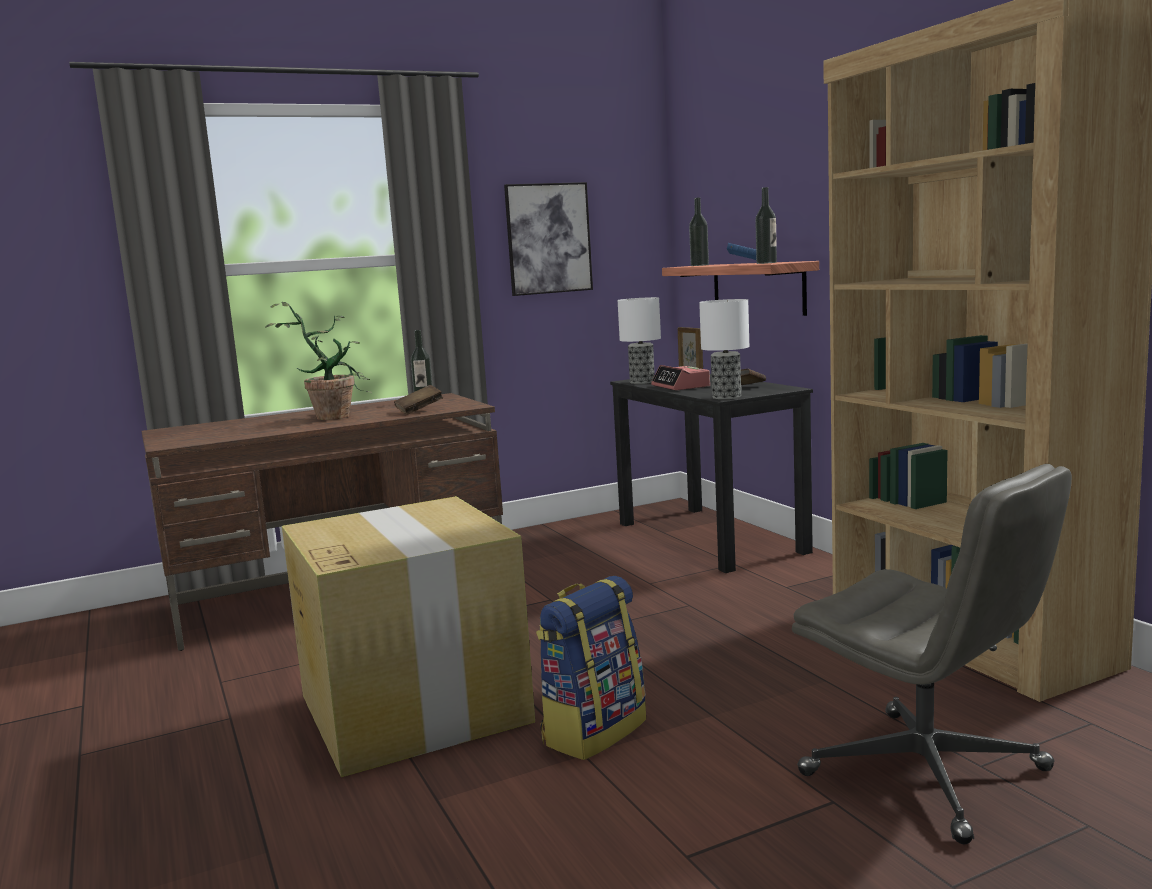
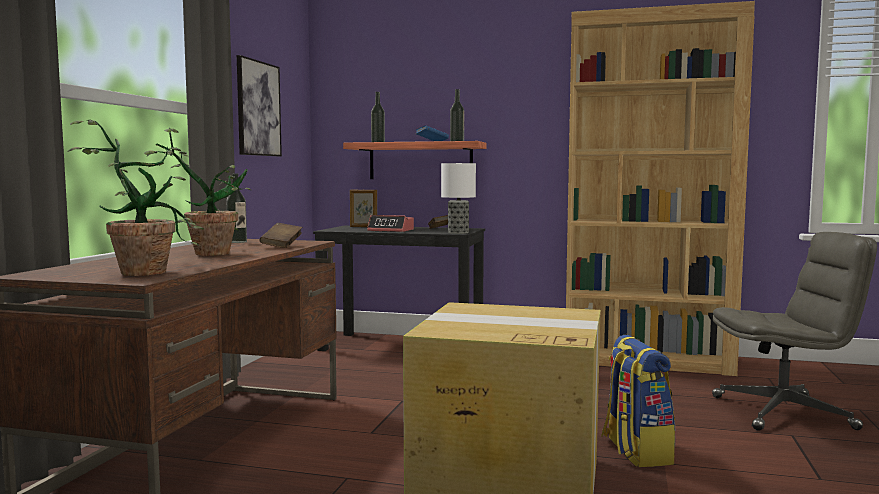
camera: 50 degrees left, 5 degrees down
(211, 435) = (145, 271): none -> potted plant
(642, 382) = (344, 230): table lamp -> none

